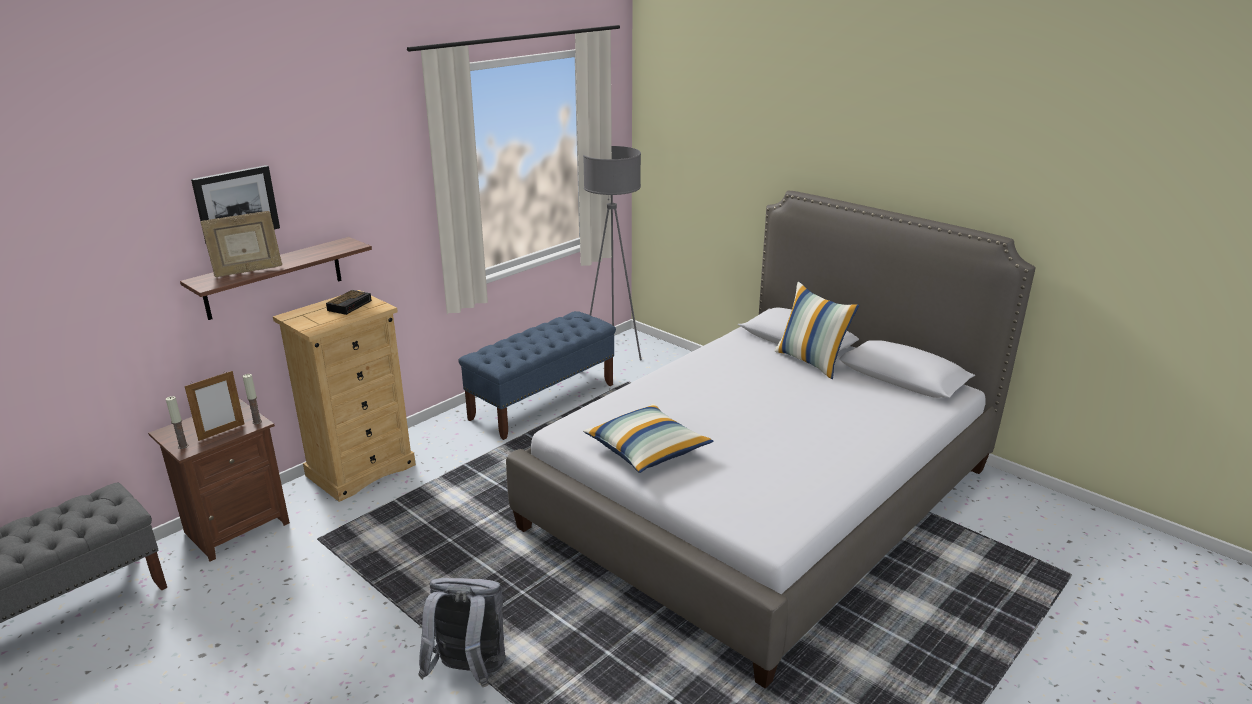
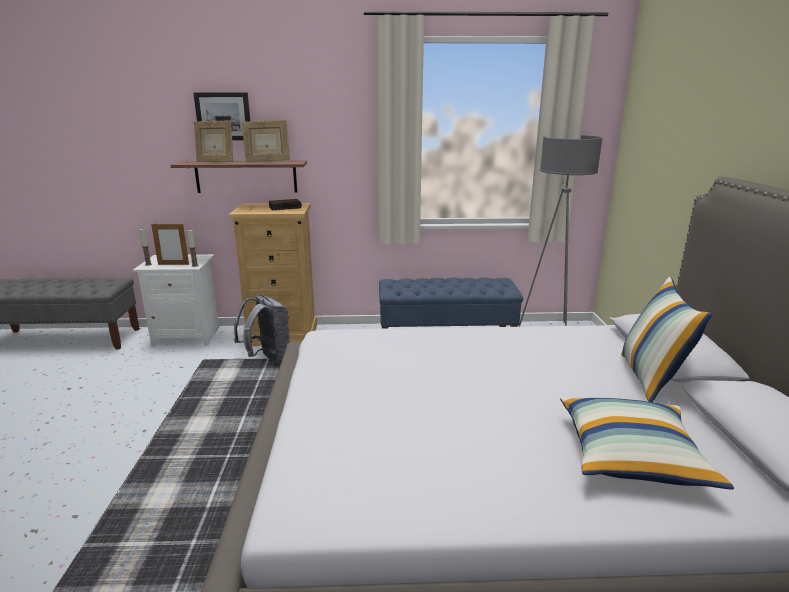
camera: 45 degrees right, 5 degrees down
(235, 527) = (187, 336): brown nightstand -> white nightstand
(311, 251) = (267, 161): none -> picture frame
(468, 672) = (118, 486): grey backpack -> grey backpack (268, 358)
(647, 451) = (347, 376): pillow -> pillow (631, 457)

